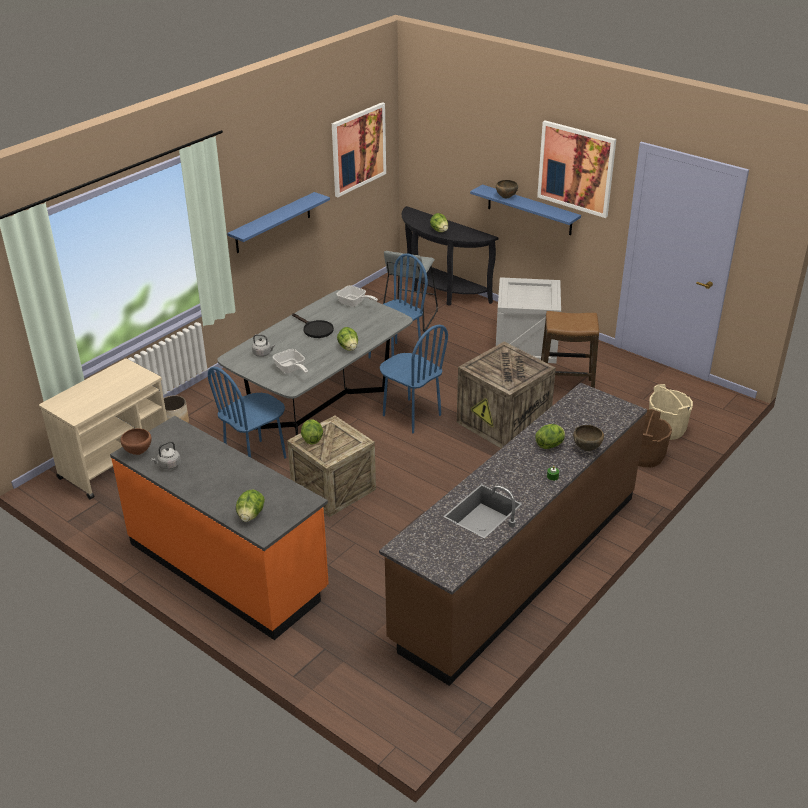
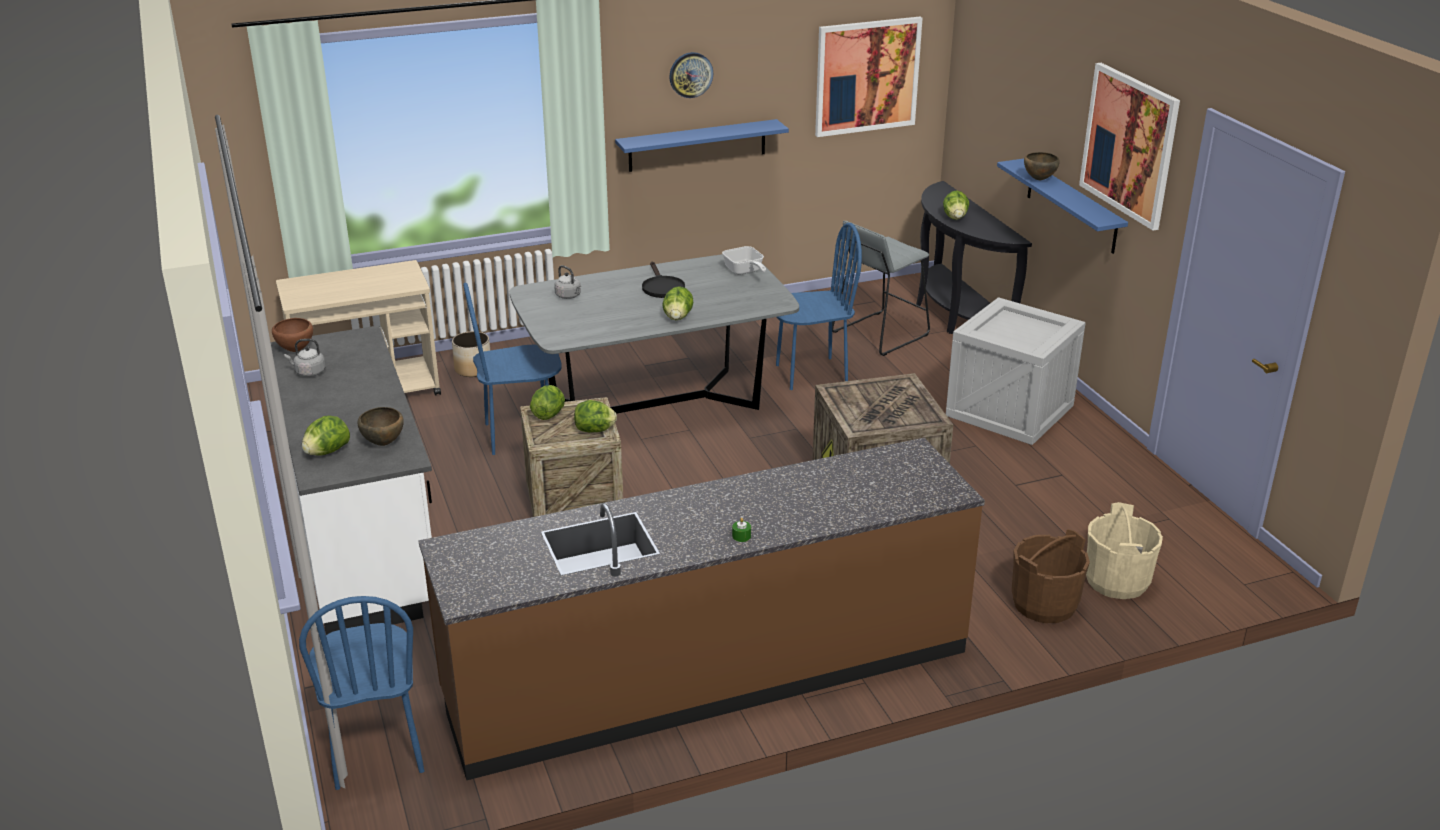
camera: 30 degrees right, 5 degrees down
(228, 567) = (364, 540): orange counter -> white counter
(265, 175) = (690, 74): none -> wall clock
(291, 370) = (580, 322): frying pan -> none
(411, 415) = (760, 447): blue chair -> blue chair (376, 751)
(550, 445) = (785, 498): lettuce -> lettuce (595, 430)
(565, 389) = (1012, 481): stool -> none
(587, 449) = (832, 519): brown bowl -> brown bowl (384, 443)

